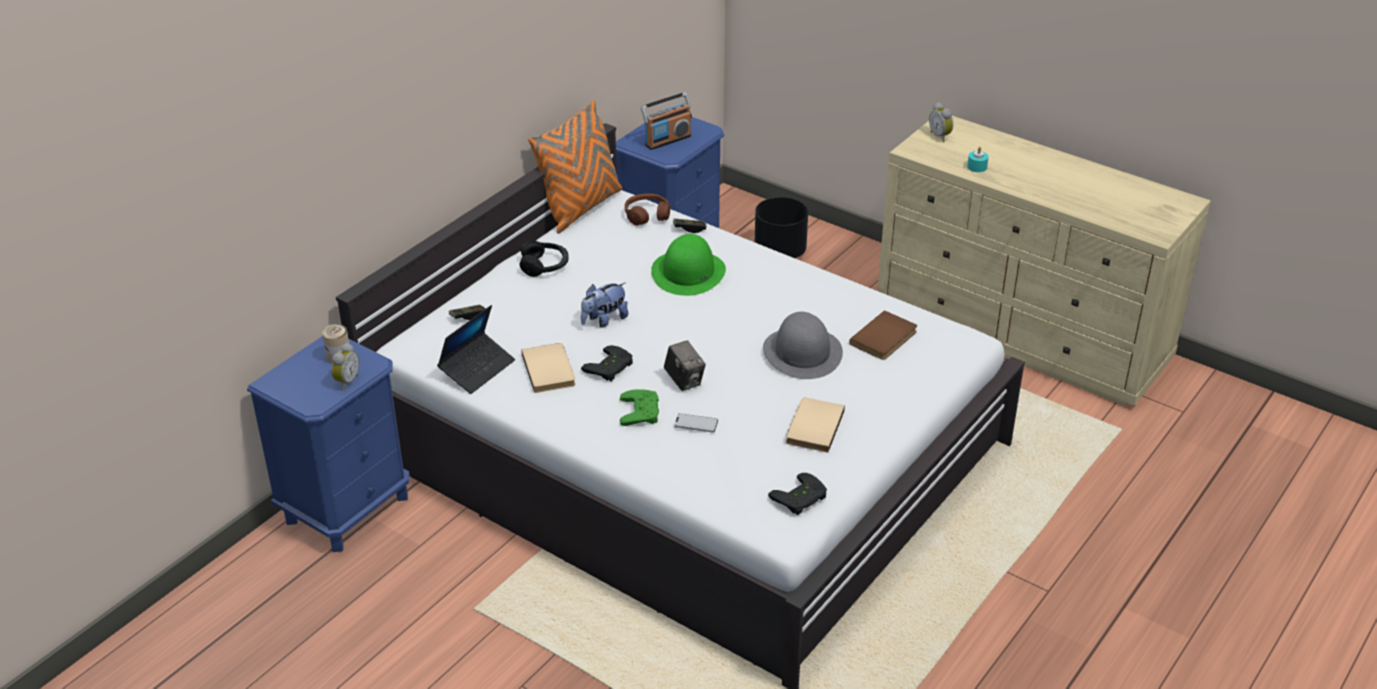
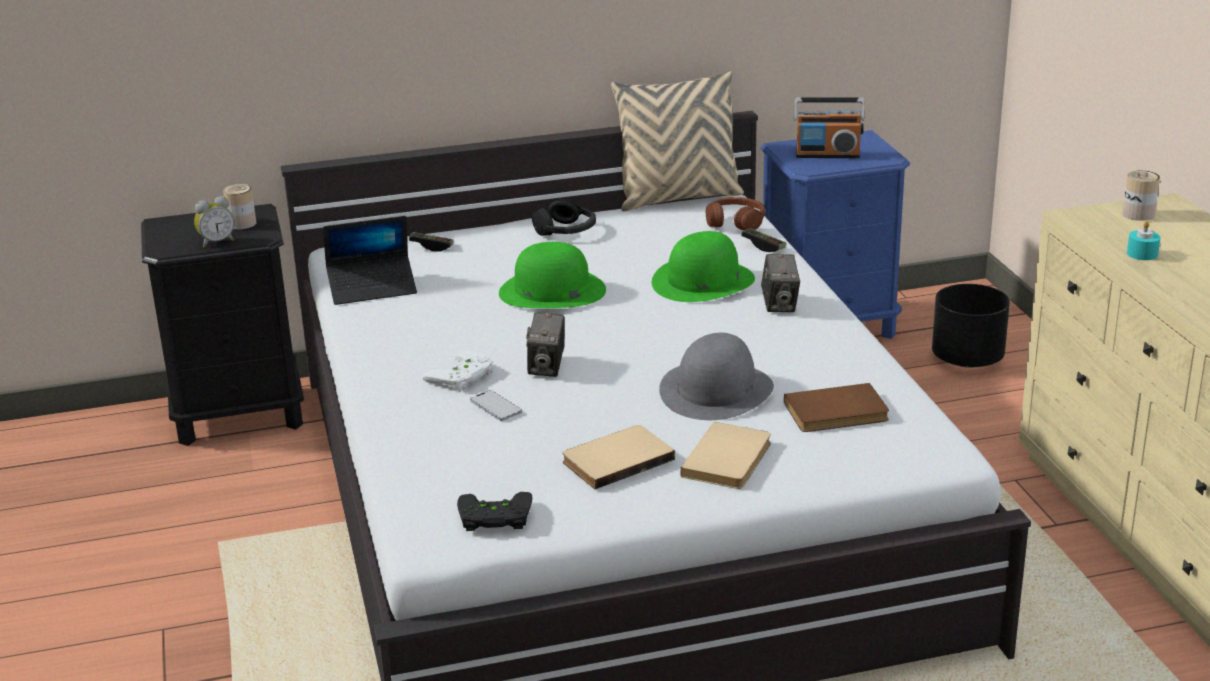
camera: 40 degrees right, 10 degrees down
(346, 508) = (239, 414): blue nightstand -> black nightstand
(551, 370) = (435, 312): beige book -> beige book (730, 460)
(580, 207) = (678, 198): orange pillow -> beige pillow
(604, 320) = (551, 291): plush toy -> green hat
(611, 368) = (492, 331): black game controller -> none
(643, 411) = (463, 377): green game controller -> white game controller
(757, 272) = (780, 305): none -> camera
(941, 136) = (1138, 214): alarm clock -> can

